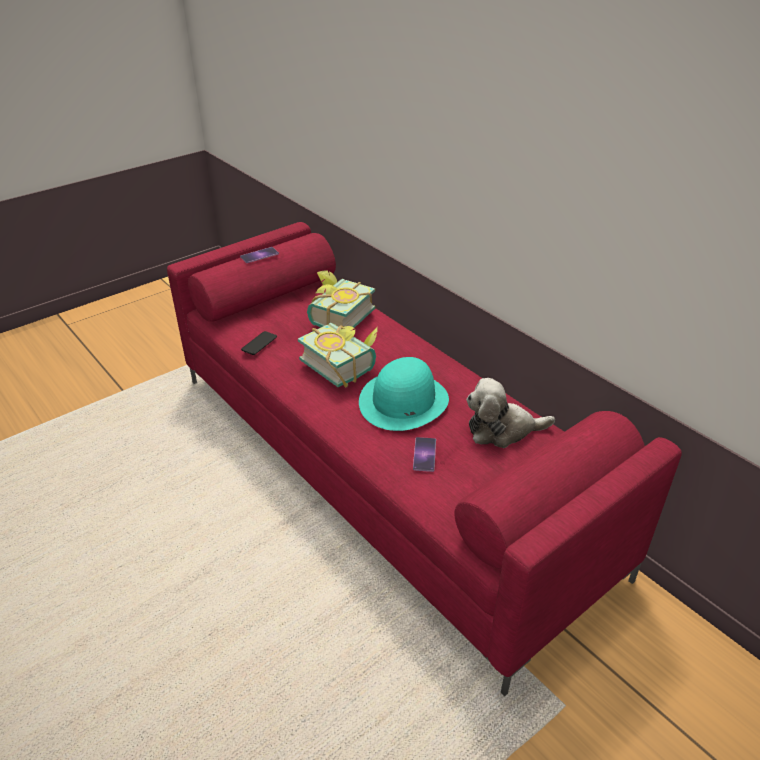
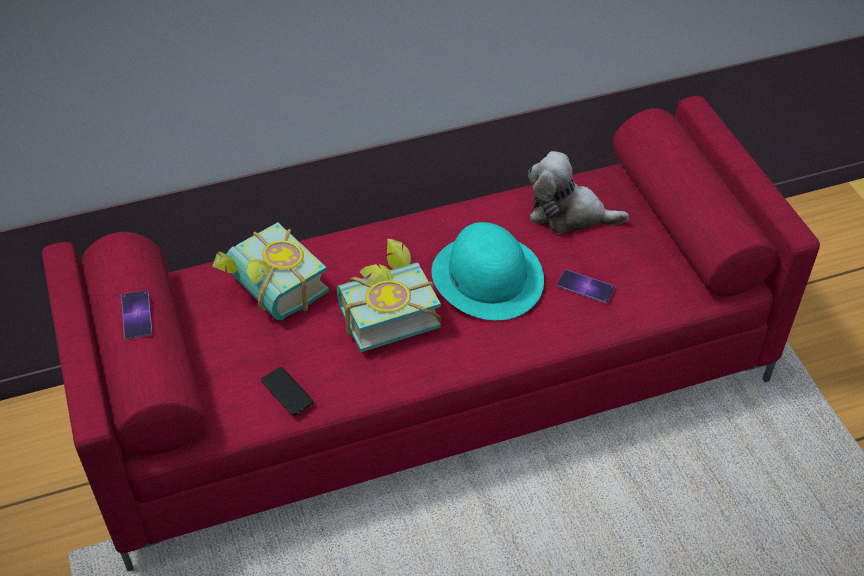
camera: 70 degrees left, 10 degrees up
(502, 430) = (568, 214): plush toy -> plush toy turned 90 degrees clockwise

